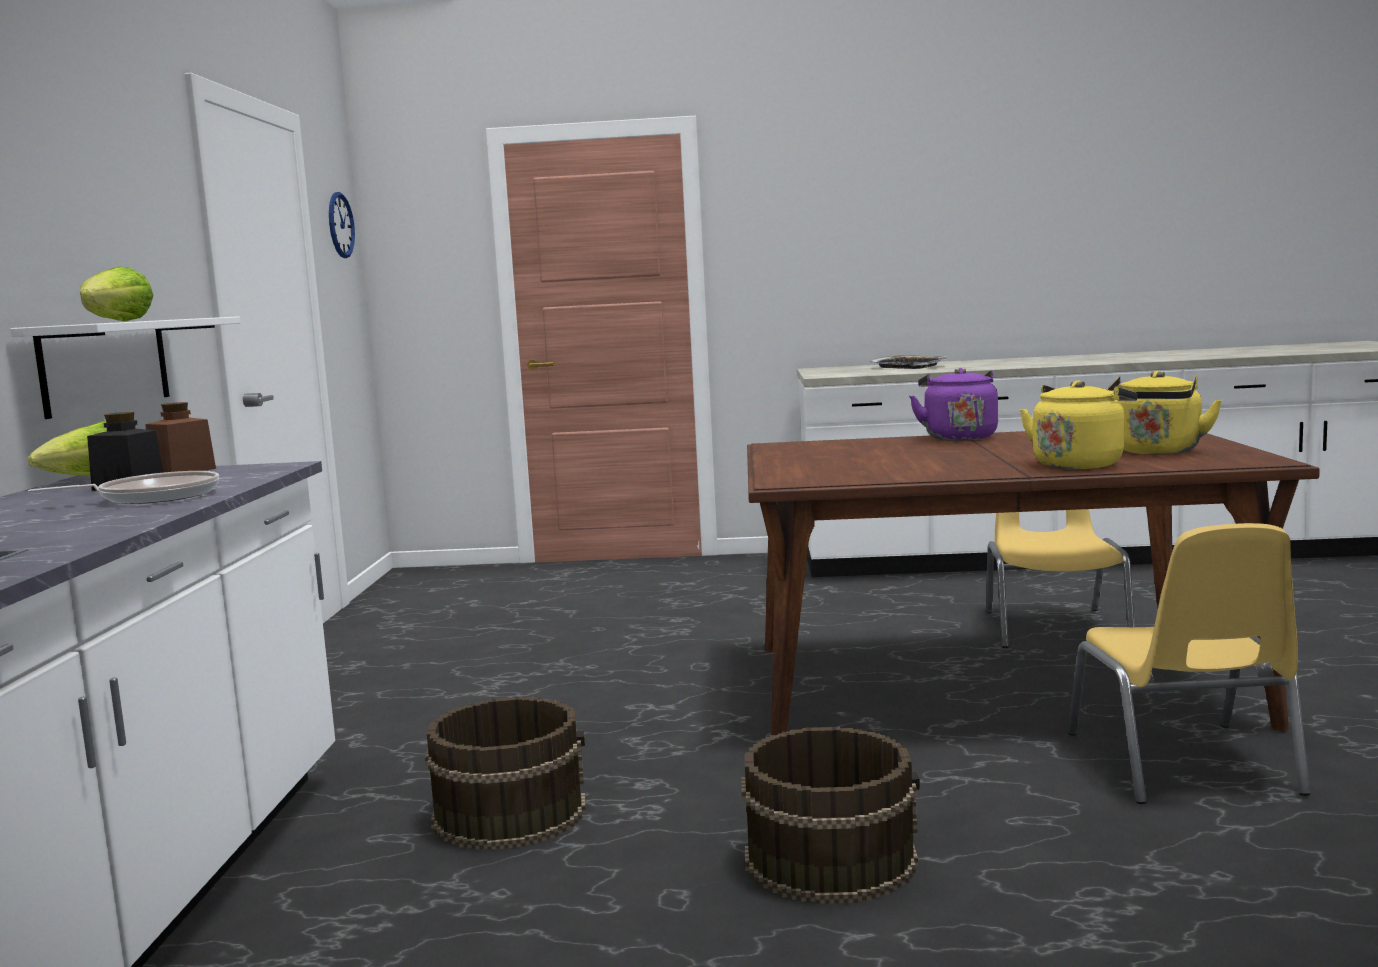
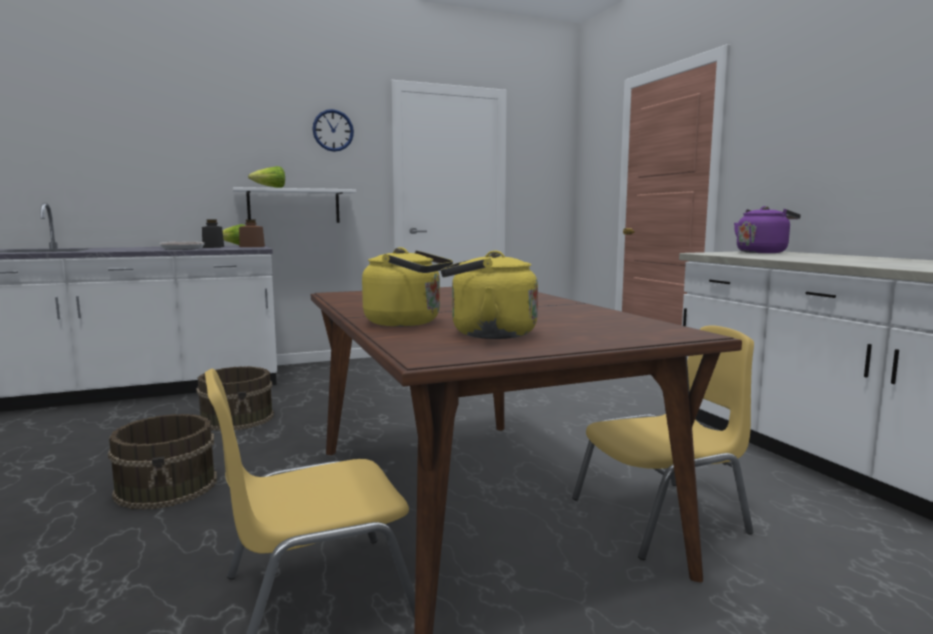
camera: 65 degrees right, 0 degrees up
(340, 225) = (548, 146): wall clock -> wall clock (333, 130)
(908, 367) = (806, 256): tray -> none
(958, 437) = (560, 303): purple kettle -> purple kettle (763, 252)

